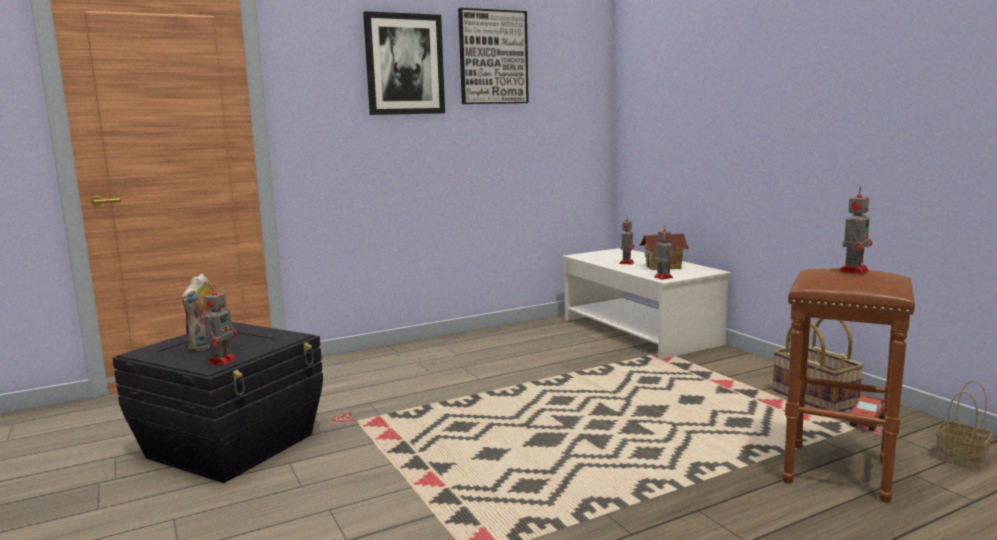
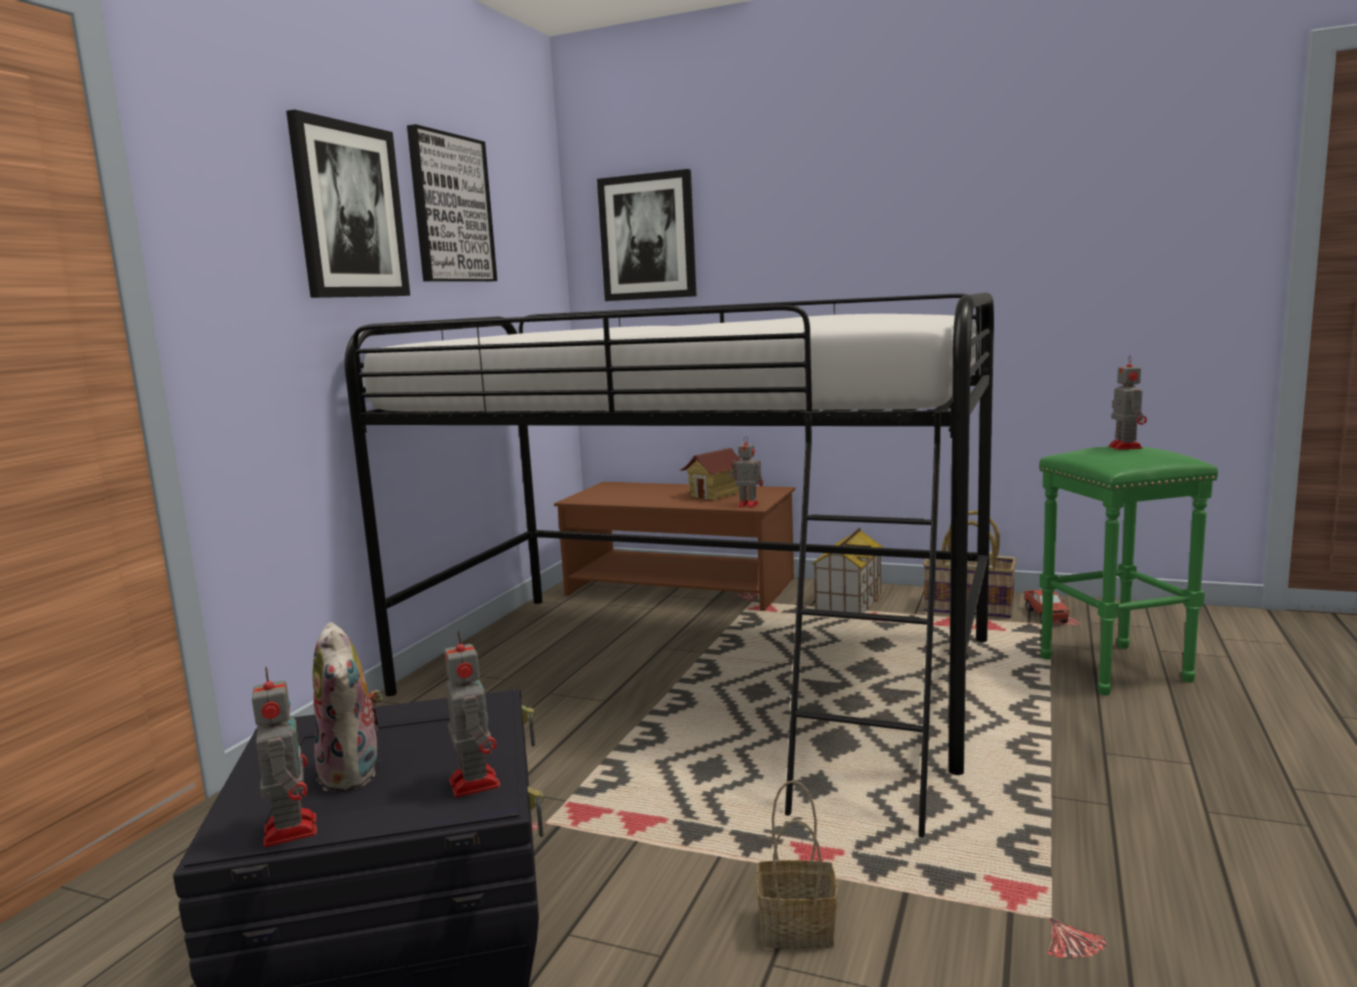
camera: 40 degrees left, 0 degrees up
(555, 379) = (700, 670): none -> black bed
(626, 263) = (660, 497): toy robot -> toy robot (290, 829)
(638, 331) = (679, 586): white coffee table -> brown coffee table
(656, 69) = (647, 237): none -> picture
(728, 370) = (848, 603): none -> toy house
(835, 469) = (1110, 668): brown stool -> green stool
(963, 459) = (1159, 625): basket -> basket (800, 927)

